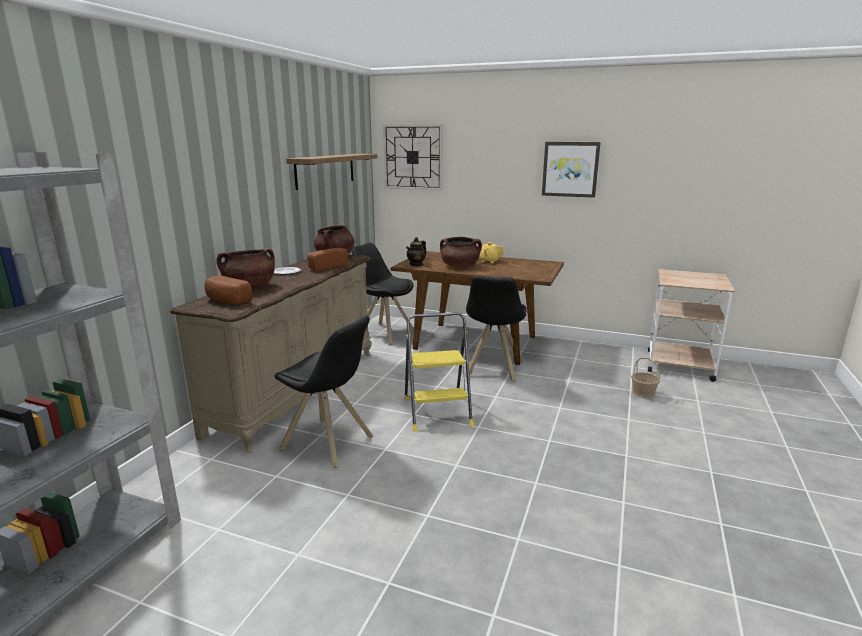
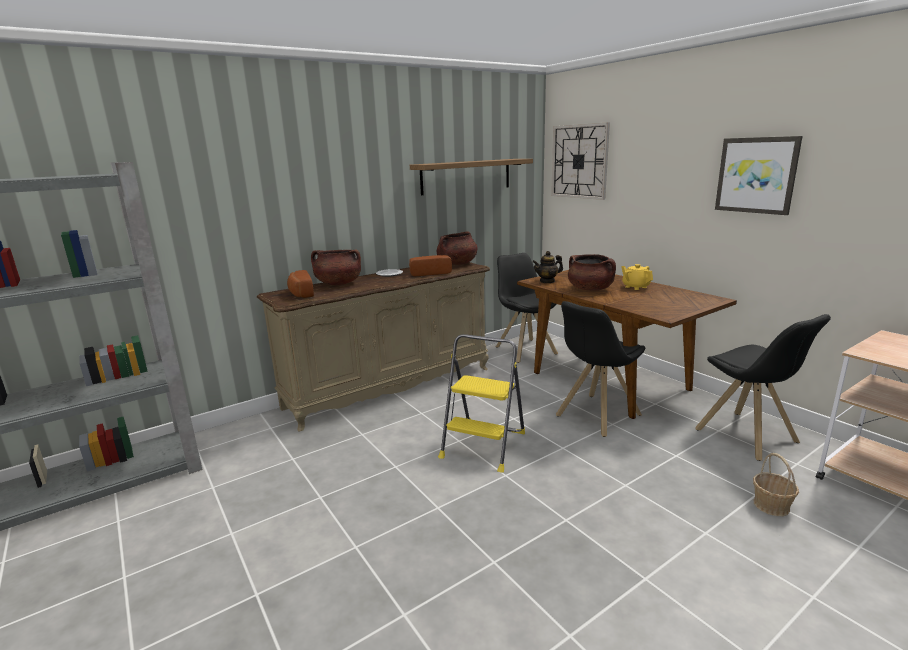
camera: 35 degrees right, 0 degrees up
(328, 442) = (359, 443): black chair -> black chair (747, 435)

